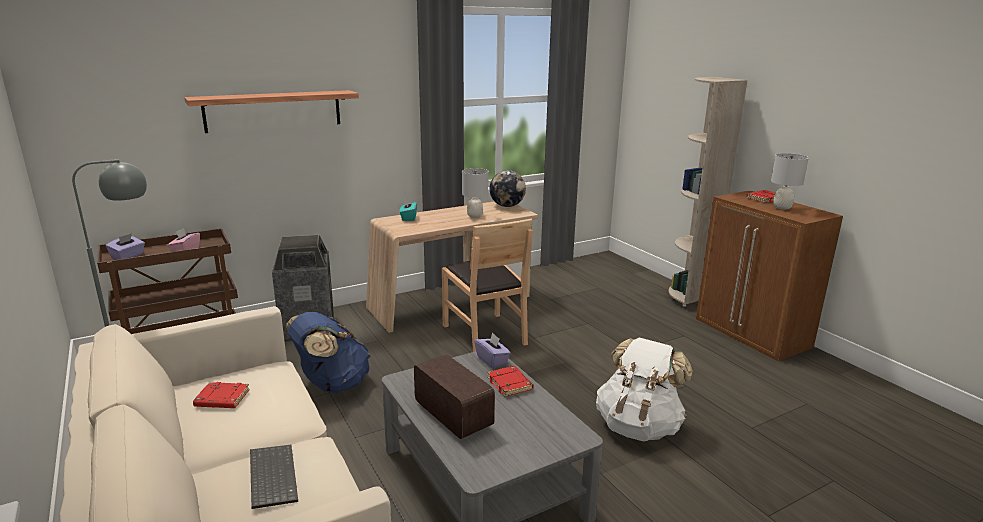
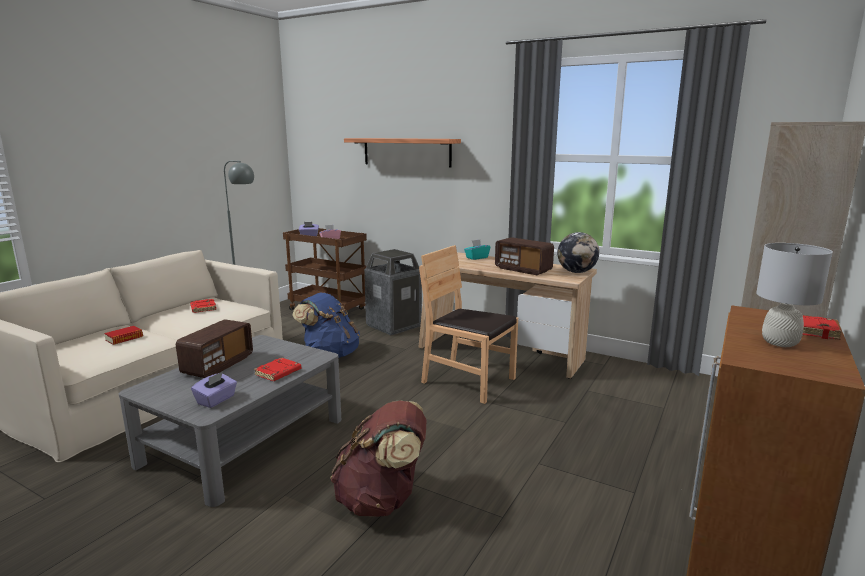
camera: 60 degrees right, 5 degrees down
(271, 476) = (124, 338): keyboard -> book
(475, 216) = (523, 270): grey table lamp -> radio
(485, 334) = (468, 381): brown chair -> brown chair turned 90 degrees clockwise
(492, 360) = (314, 358): purple tissue box -> purple tissue box (216, 400)
(638, 426) = (382, 500): white backpack -> brown backpack

